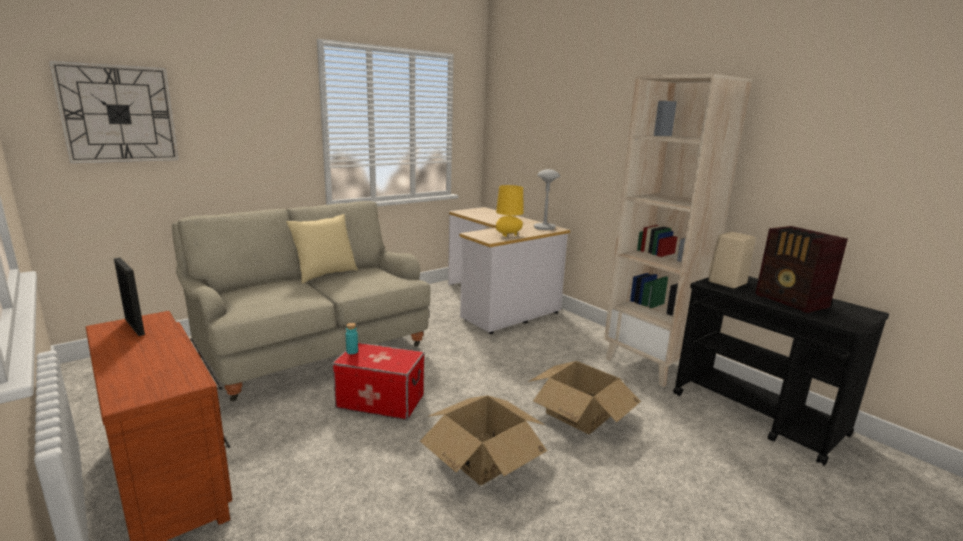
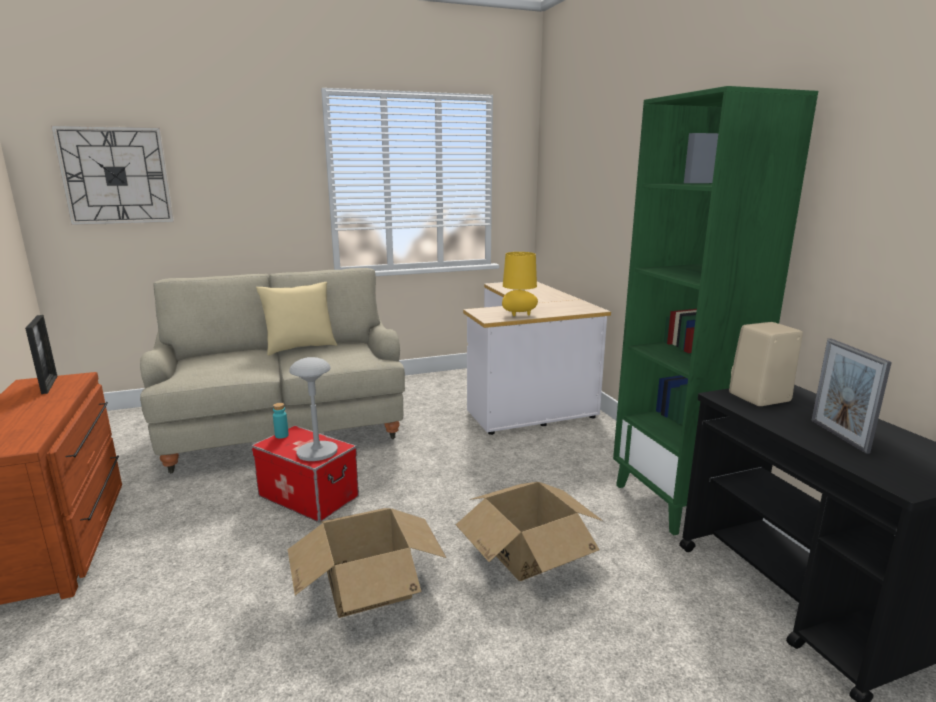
camera: 20 degrees right, 0 degrees up
(544, 227) = (579, 307): grey table lamp -> grey table lamp (317, 452)
(650, 364) = (676, 501): beige bookcase -> green bookcase
(791, 302) = (838, 436): radio -> picture frame

